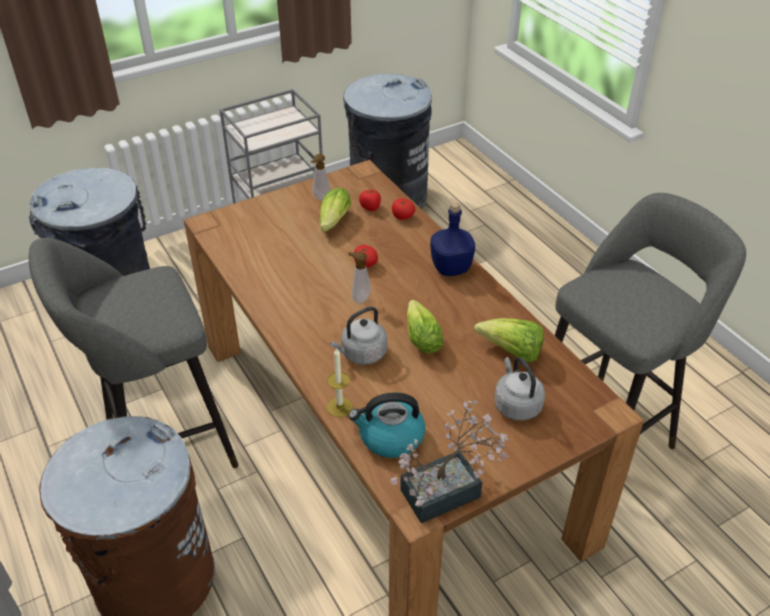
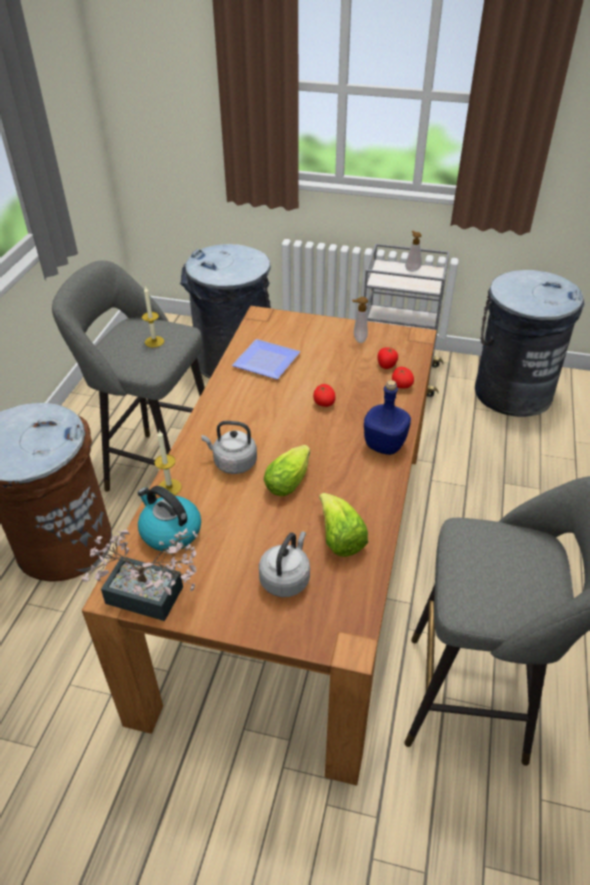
camera: 45 degrees right, 0 degrees up
(149, 298) = (154, 341): none -> candle
(267, 258) = (265, 360): none -> plate
(332, 223) = (343, 361): lettuce -> none
(359, 298) = (286, 424): soap dispenser -> soap dispenser (412, 269)

